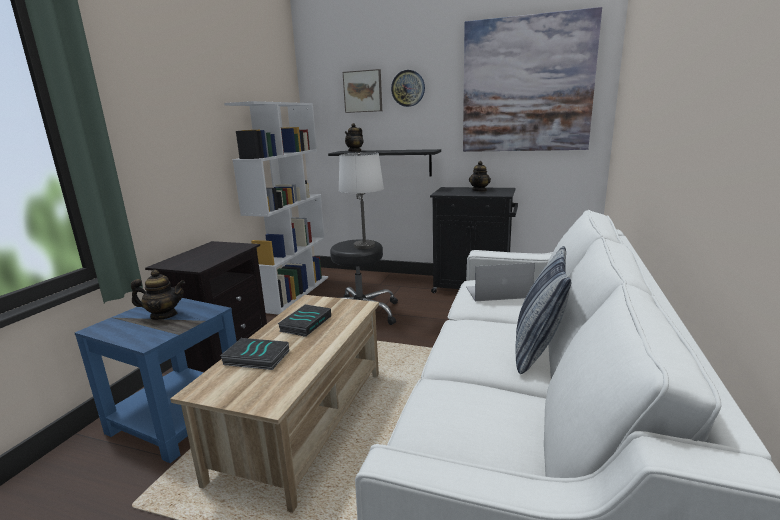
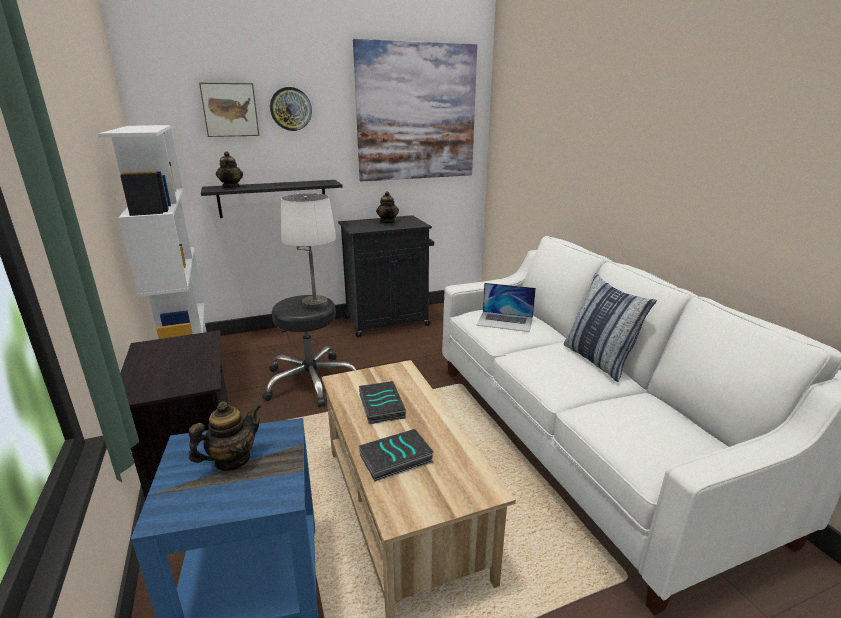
camera: 40 degrees left, 5 degrees up
(497, 292) = (505, 321): laptop -> laptop turned 120 degrees counterclockwise

